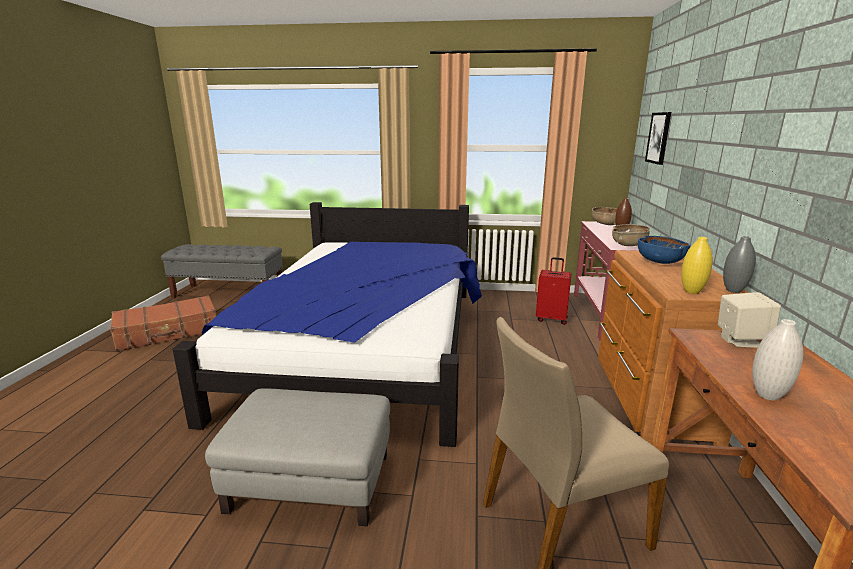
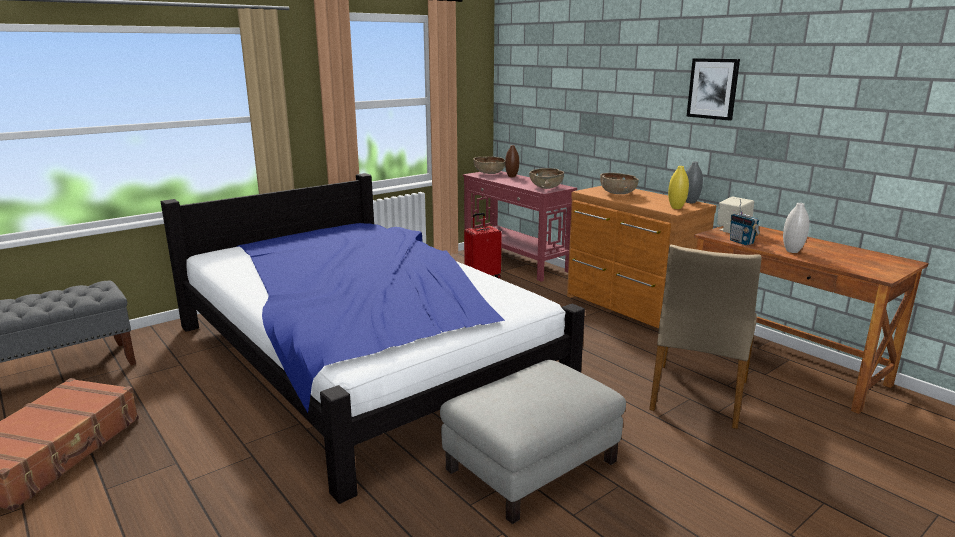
camera: 45 degrees left, 0 degrees up
(659, 138) = (538, 87): picture -> picture (713, 88)
(659, 262) = (617, 194): blue bowl -> brown bowl
(712, 357) = (741, 242): none -> radio

